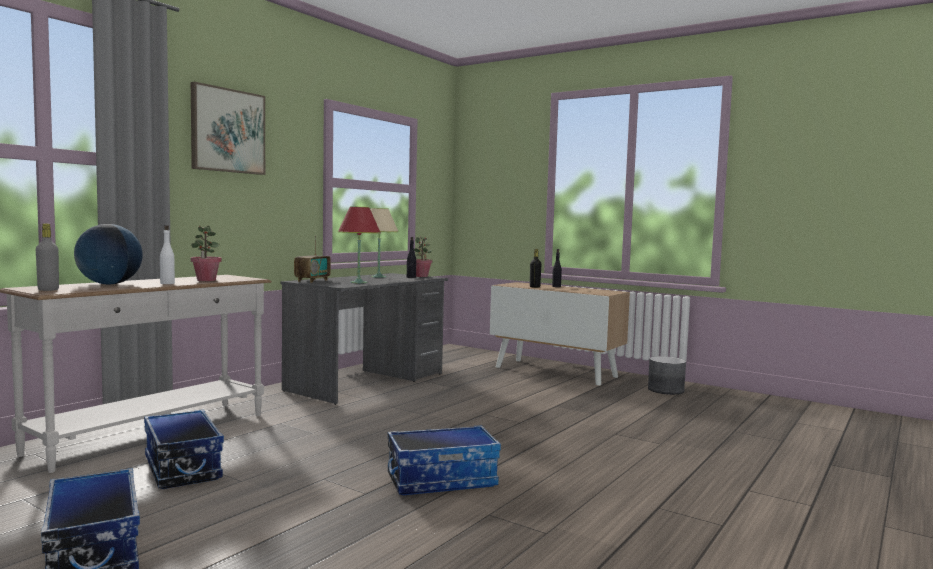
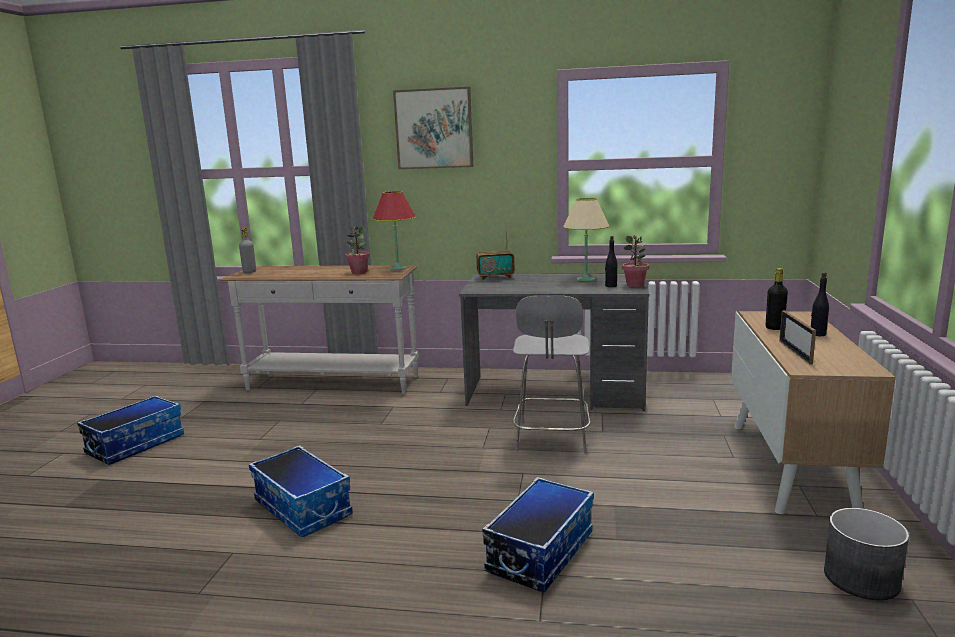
camera: 65 degrees right, 10 degrees up
(109, 284) = (298, 269): globe -> none
(167, 283) = (321, 273): white bottle -> none
(181, 468) = (273, 415): storage box -> storage box (540, 552)
(358, 282) = (515, 287): red table lamp -> red table lamp (398, 268)
(443, 398) = (551, 439): none -> grey stool
(578, 291) = (795, 352): none -> picture frame

